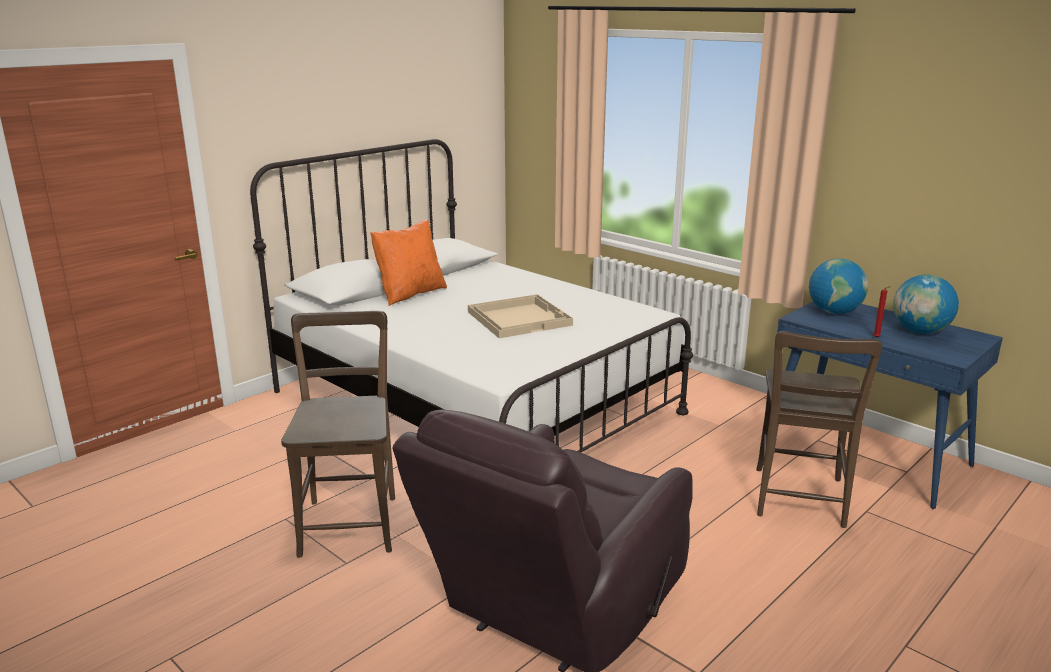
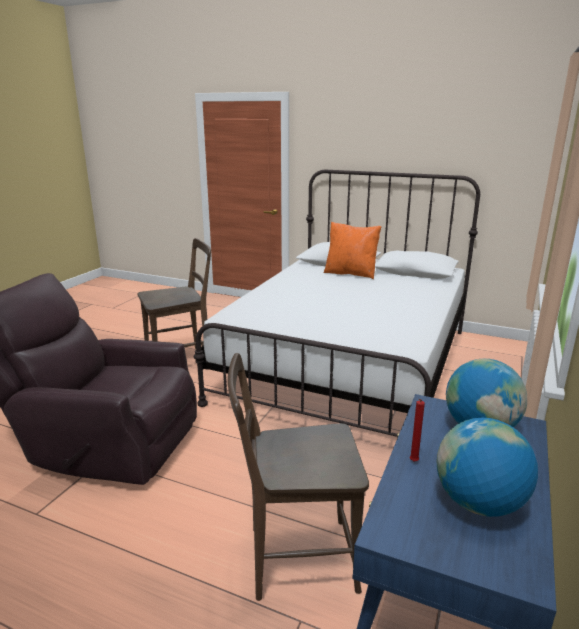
camera: 70 degrees right, 0 degrees up
(519, 318) = (340, 306): beige tray -> none

